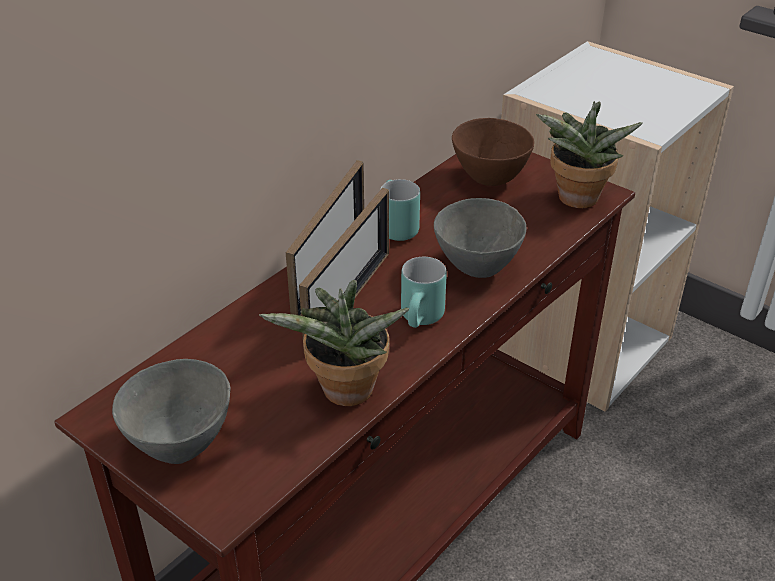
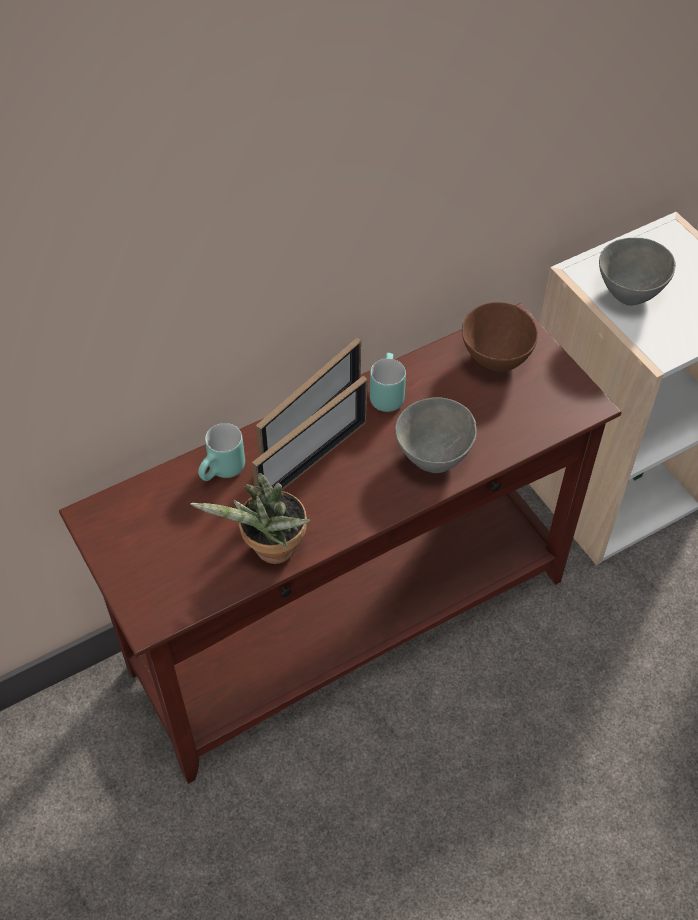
camera: 20 degrees right, 15 degrees up
(180, 443) = (137, 557): grey bowl -> grey bowl (629, 293)
(423, 321) = (362, 500): turquoise mug -> turquoise mug (223, 472)
(576, 201) = (559, 408): potted plant -> none

